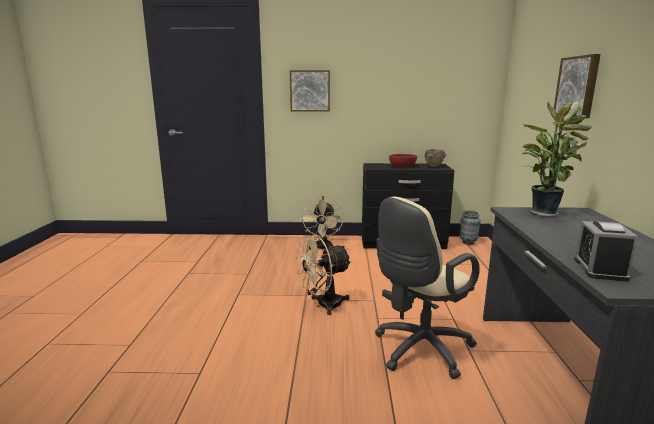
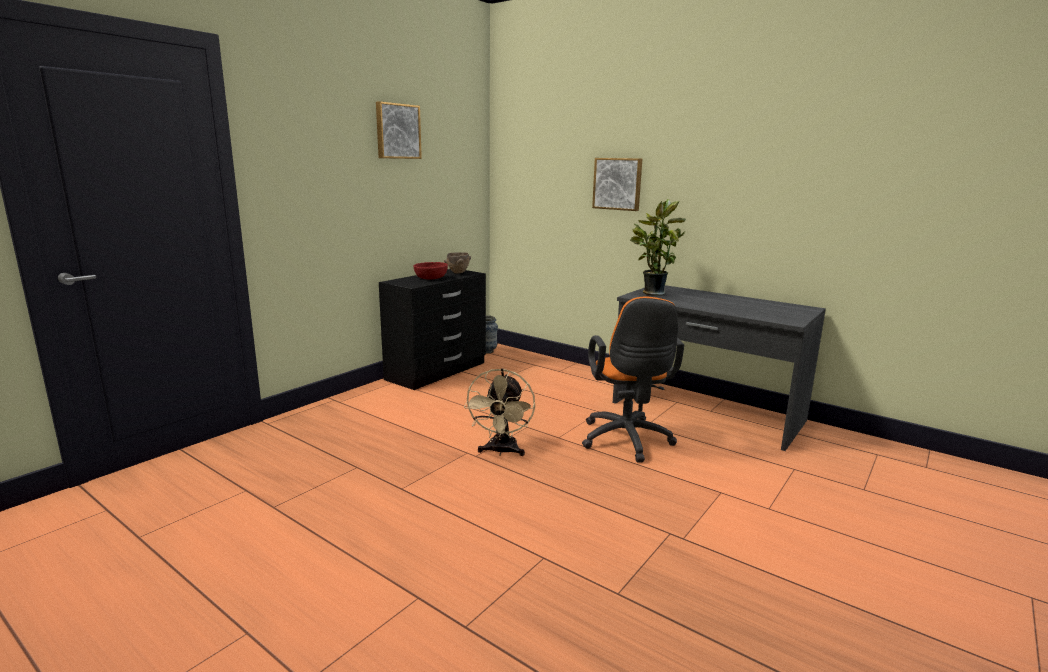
camera: 55 degrees left, 0 degrees up
(310, 91) = (305, 188): picture -> picture (397, 131)
(322, 248) = (374, 407): beige fan -> none
(419, 351) = (627, 442): beige office chair -> orange office chair
(600, 269) = (765, 316): alarm clock -> none

